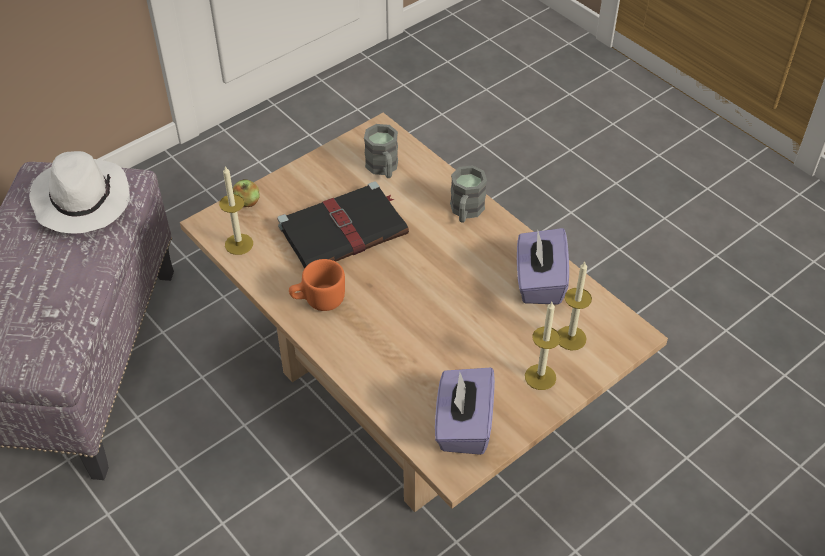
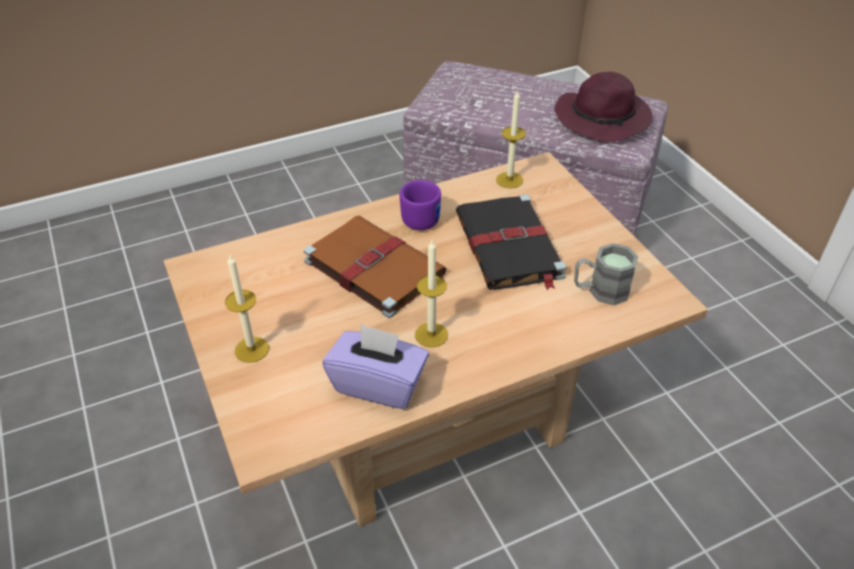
camera: 105 degrees right, 5 degrees down
(81, 200) = (604, 119): white hat -> purple hat
(247, 202) = (565, 190): apple -> none
(318, 300) = (421, 217): orange mug -> purple mug
(404, 320) = (372, 267): none -> brown book
(463, 425) = (231, 281): purple tissue box -> none
(465, 211) = (512, 346): grey mug -> none
(571, 338) = (287, 389): candle -> candle (431, 334)

